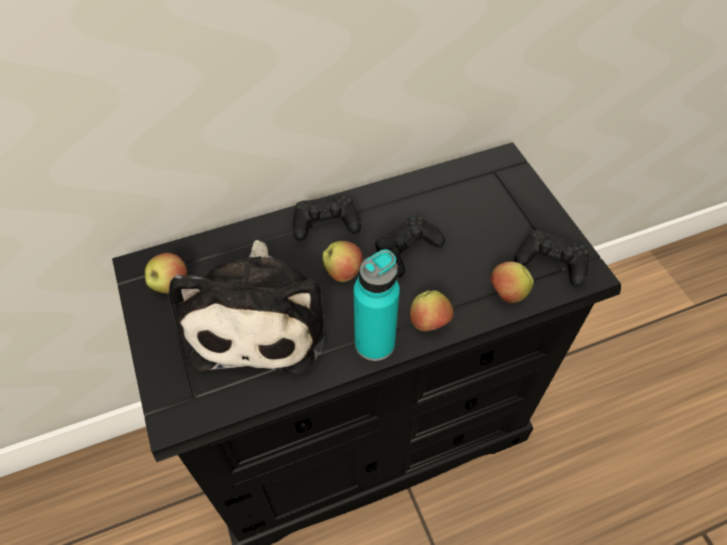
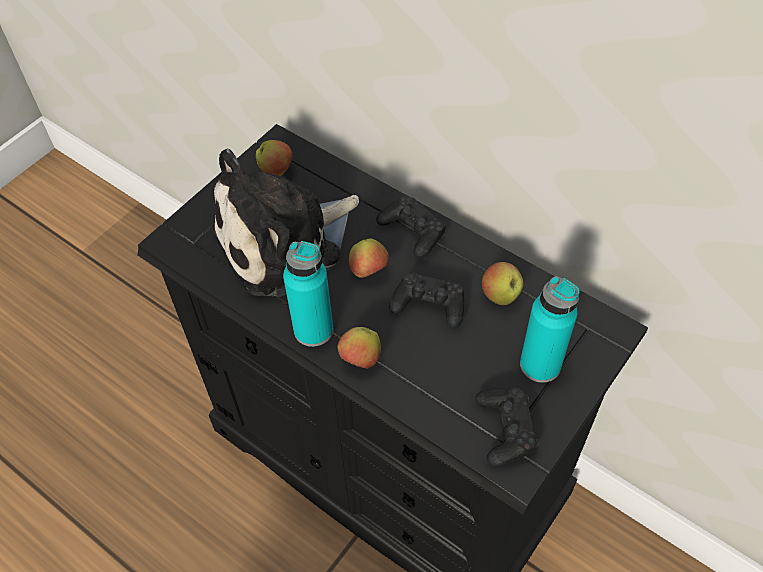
camera: 60 degrees right, 0 degrees up
(507, 213) = (540, 364): none -> turquoise bottle
(507, 294) = (437, 407): apple -> apple (500, 295)

